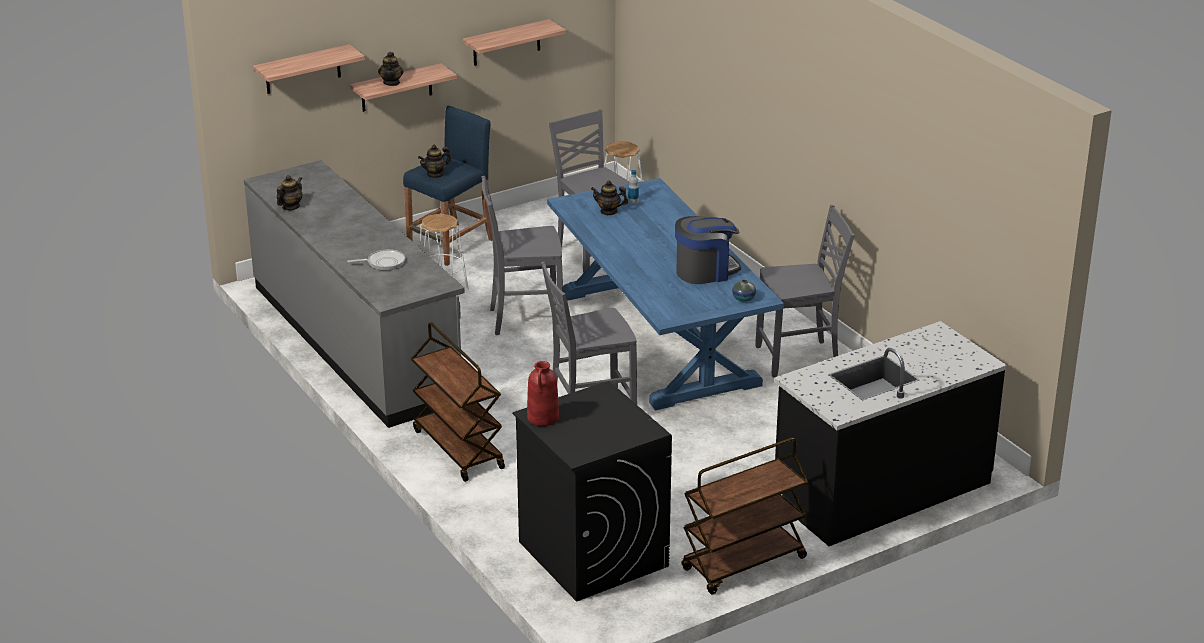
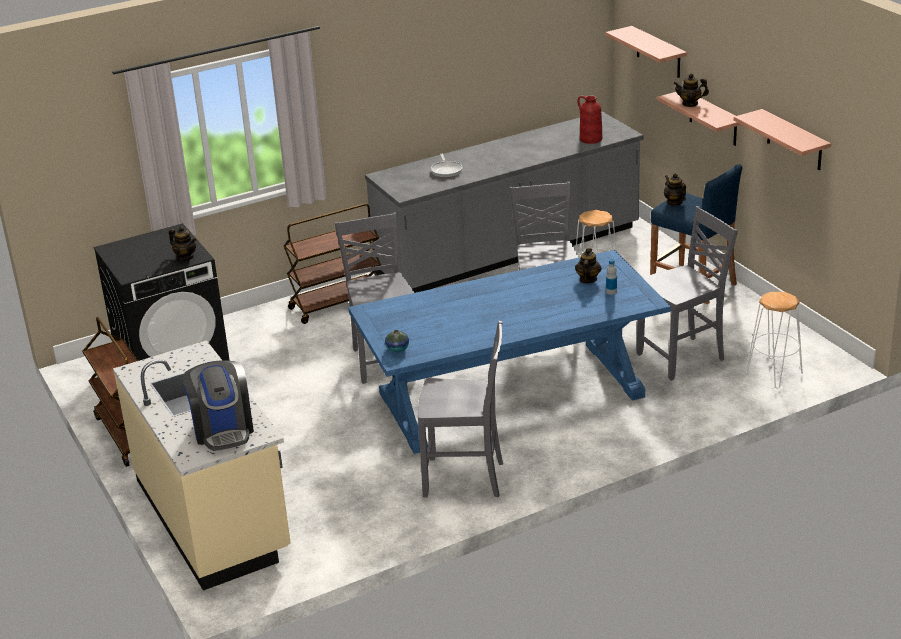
camera: 95 degrees right, 0 degrees up
(290, 207) = (550, 131): teapot -> teapot (185, 257)
(543, 418) = (168, 234): red vase -> red vase (590, 139)
(705, 271) = (457, 329): coffee machine -> coffee machine (223, 429)
(799, 358) = (465, 479): grey chair -> grey chair turned 75 degrees counterclockwise
(881, 490) = (213, 517): black counter -> beige counter

